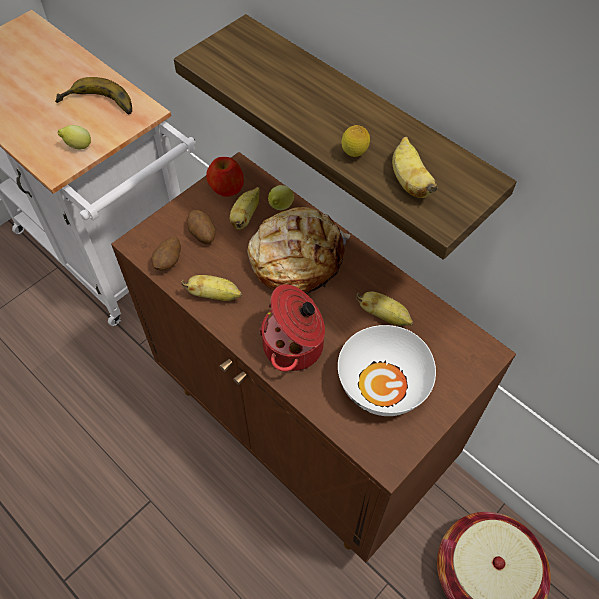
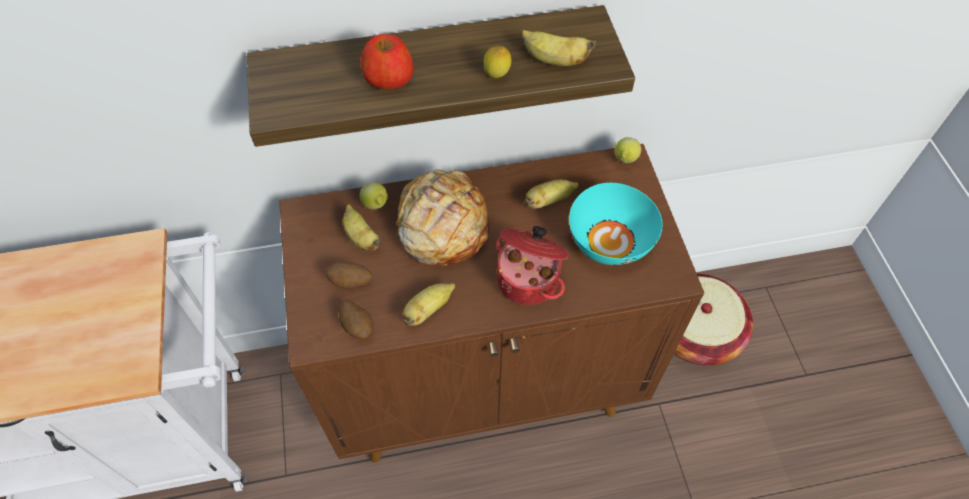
camera: 55 degrees left, 0 degrees up
(78, 146) = (124, 334): lemon -> lemon (625, 160)
(97, 106) = (85, 287): banana -> none
(226, 187) = (313, 232): apple -> apple (388, 79)
(382, 384) = (609, 241): white bowl -> turquoise bowl

